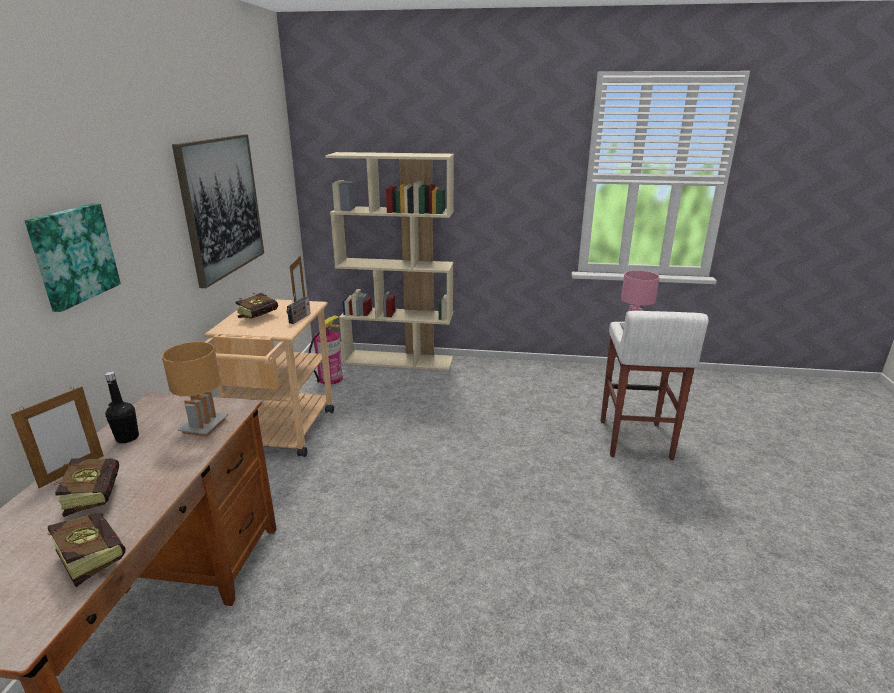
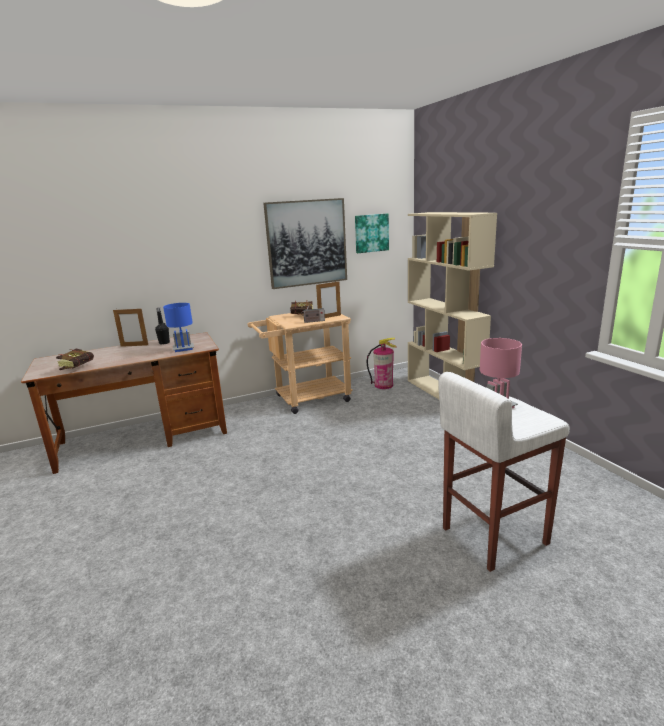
camera: 60 degrees right, 5 degrees down
(73, 255) = (174, 252): picture -> picture (371, 233)
(96, 494) = (120, 354): book -> none
(204, 426) = (183, 349): brown table lamp -> blue table lamp

